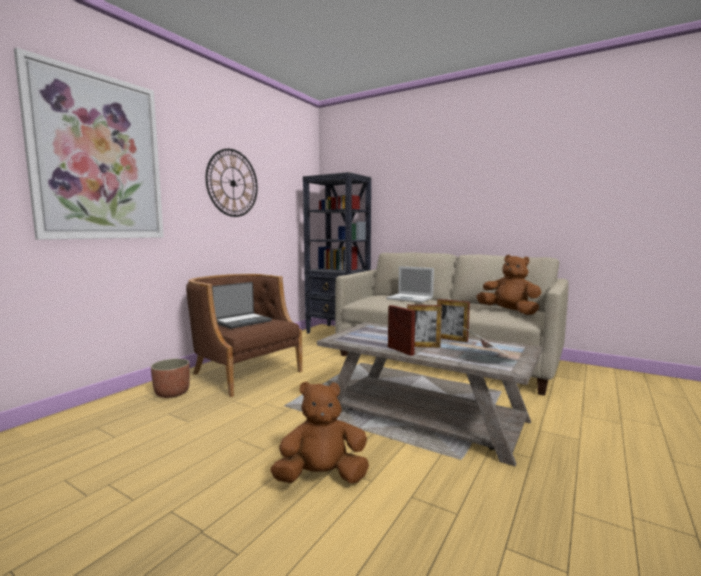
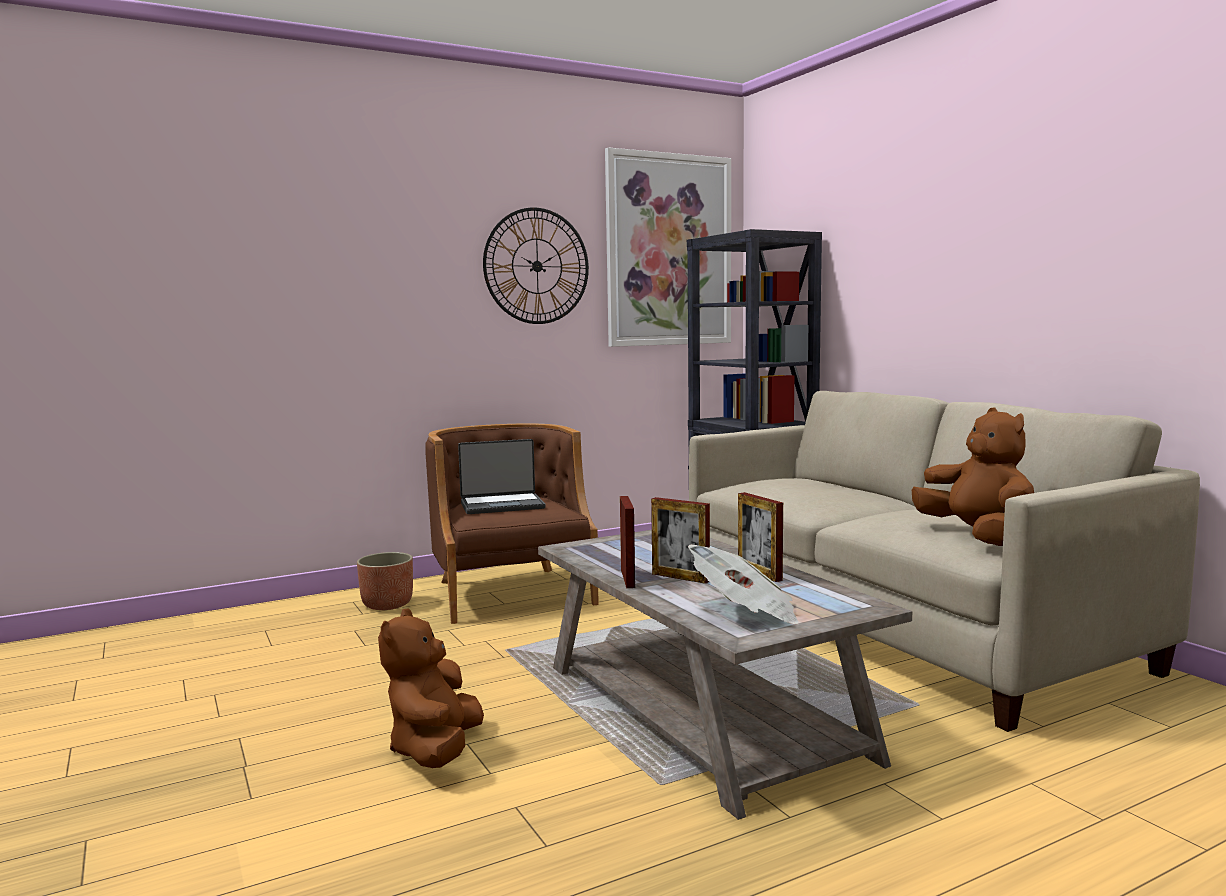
camera: 30 degrees right, 0 degrees up
(98, 158) = (309, 251): picture -> picture (668, 250)
(322, 477) = (435, 751): brown plush toy -> brown plush toy turned 105 degrees counterclockwise
(410, 298) = (830, 490): laptop -> none

